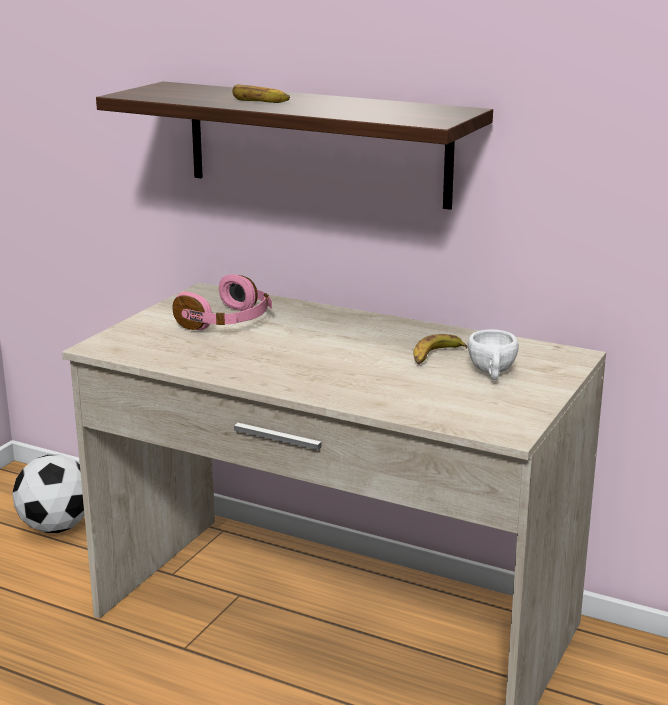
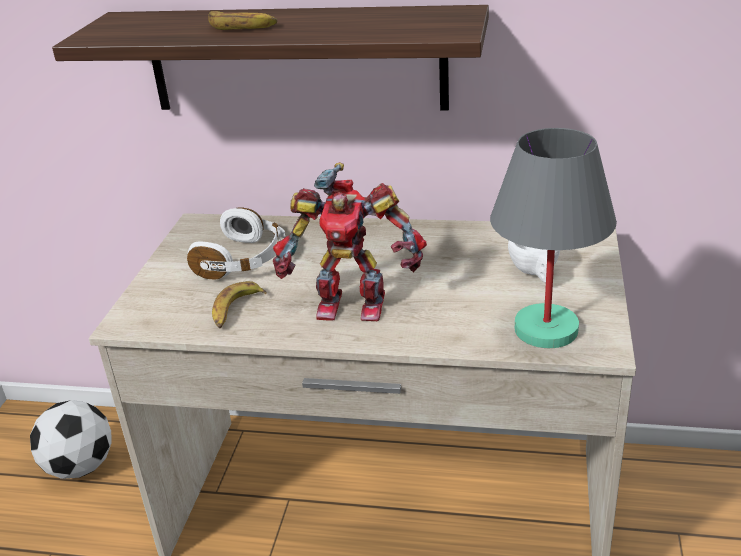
camera: 15 degrees left, 10 degrees up
(228, 322) = (243, 260): pink headphones -> white headphones
(302, 366) = (352, 303): none -> toy robot
(435, 356) = (470, 263): banana -> banana (236, 310)
(465, 412) = (544, 330): none -> grey table lamp

